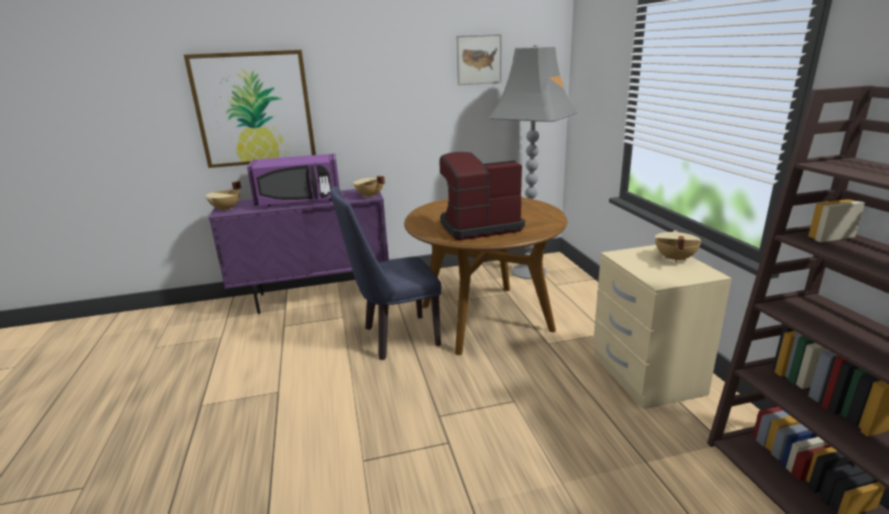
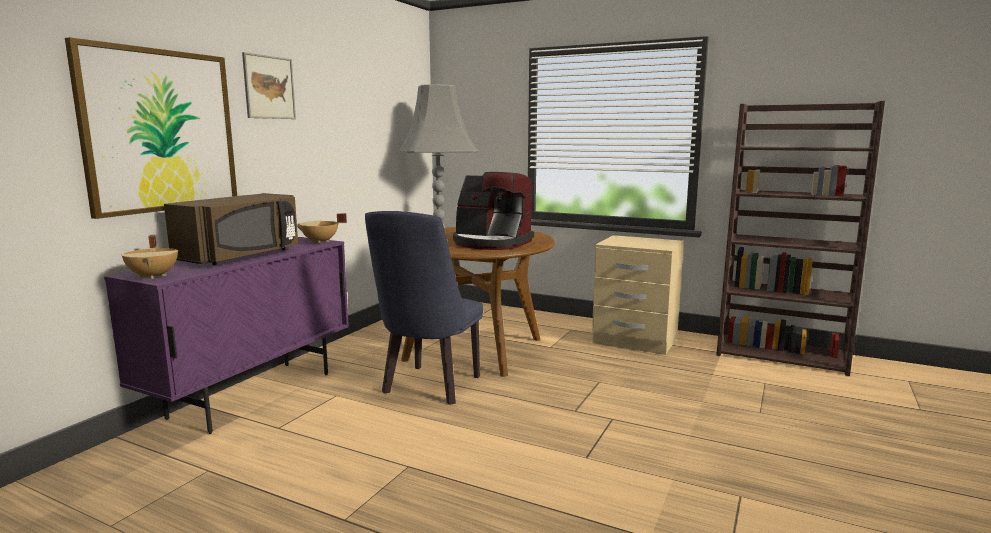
camera: 50 degrees left, 10 degrees down
(299, 201) = (242, 256): purple microwave -> brown microwave
(478, 227) = (491, 243): coffee machine -> coffee machine turned 90 degrees counterclockwise
(479, 59) = (374, 95): picture -> picture (269, 87)
(674, 259) = (638, 239): beige cooking pot -> none

